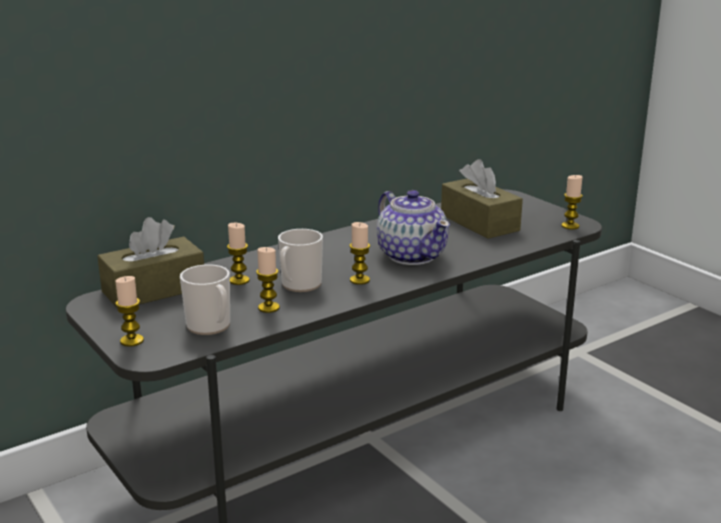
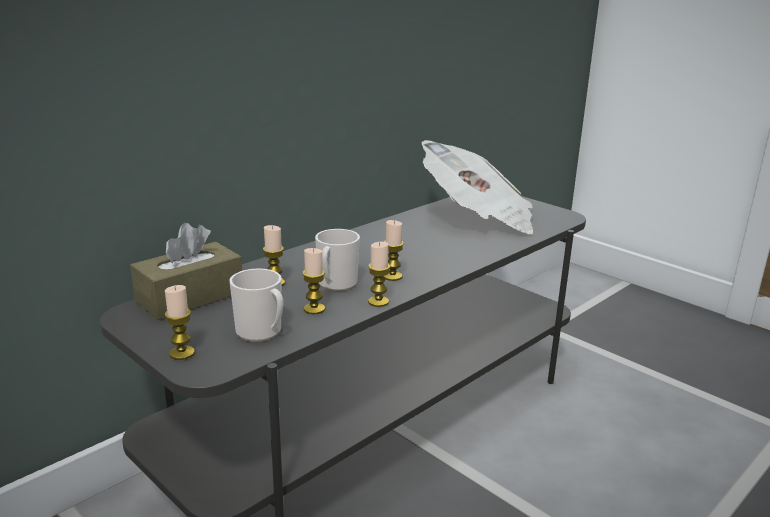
camera: 10 degrees left, 0 degrees up
(412, 255) = (431, 250): teapot -> none
(479, 222) = (478, 218): brown tissue box -> newspaper
(570, 226) = (558, 218): candle -> candle (378, 302)

